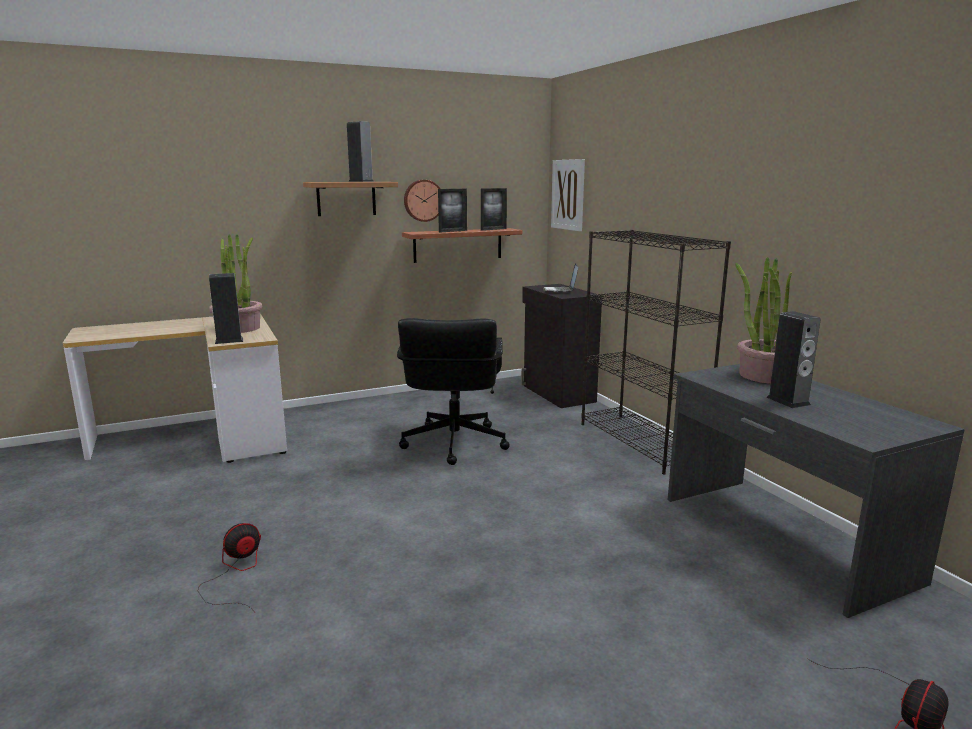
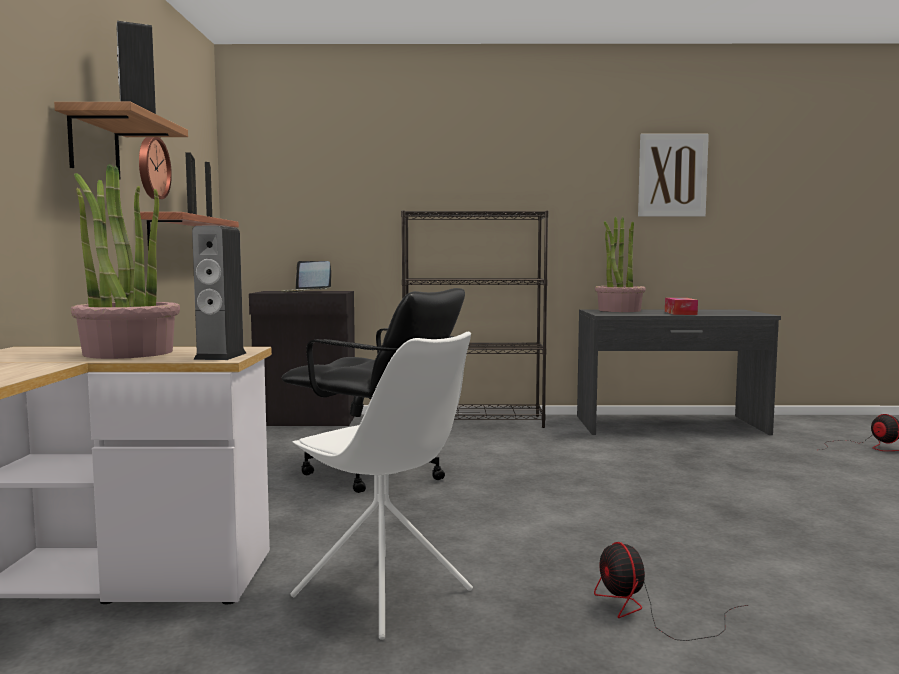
camera: 65 degrees left, 10 degrees down
(245, 492) = (384, 595): none -> white chair
(568, 195) = (268, 183): picture -> picture (672, 175)
(788, 401) = (680, 313): speaker -> tissue box

